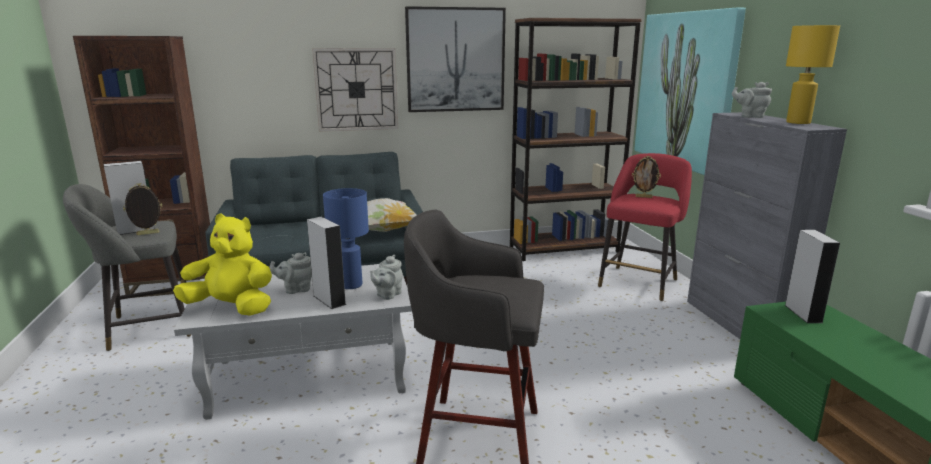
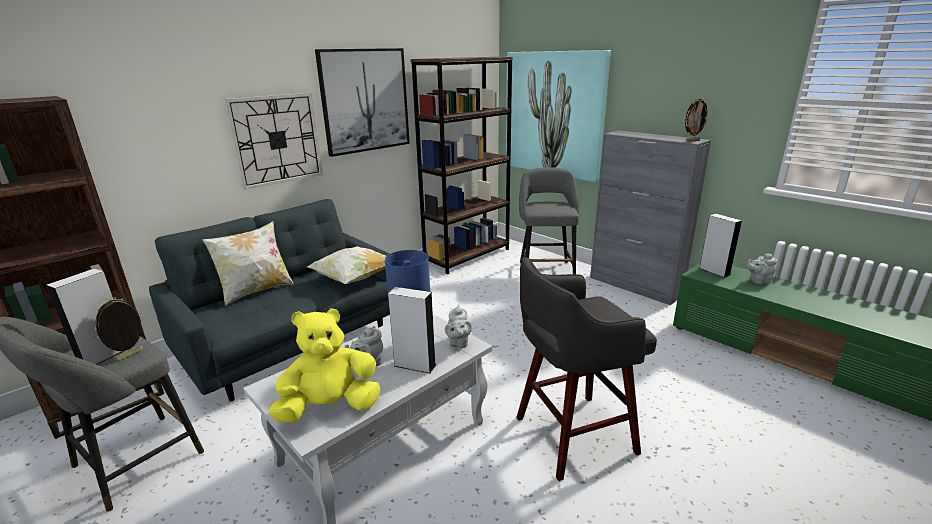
camera: 30 degrees left, 5 degrees up
(301, 223) = (256, 291): none -> pillow
(639, 281) = (546, 270): red stool -> grey stool
(644, 197) = (545, 204): picture frame -> picture frame (692, 141)
(750, 116) = (634, 135): grey teapot -> grey teapot (758, 281)
(797, 122) = (674, 137): yellow table lamp -> none

